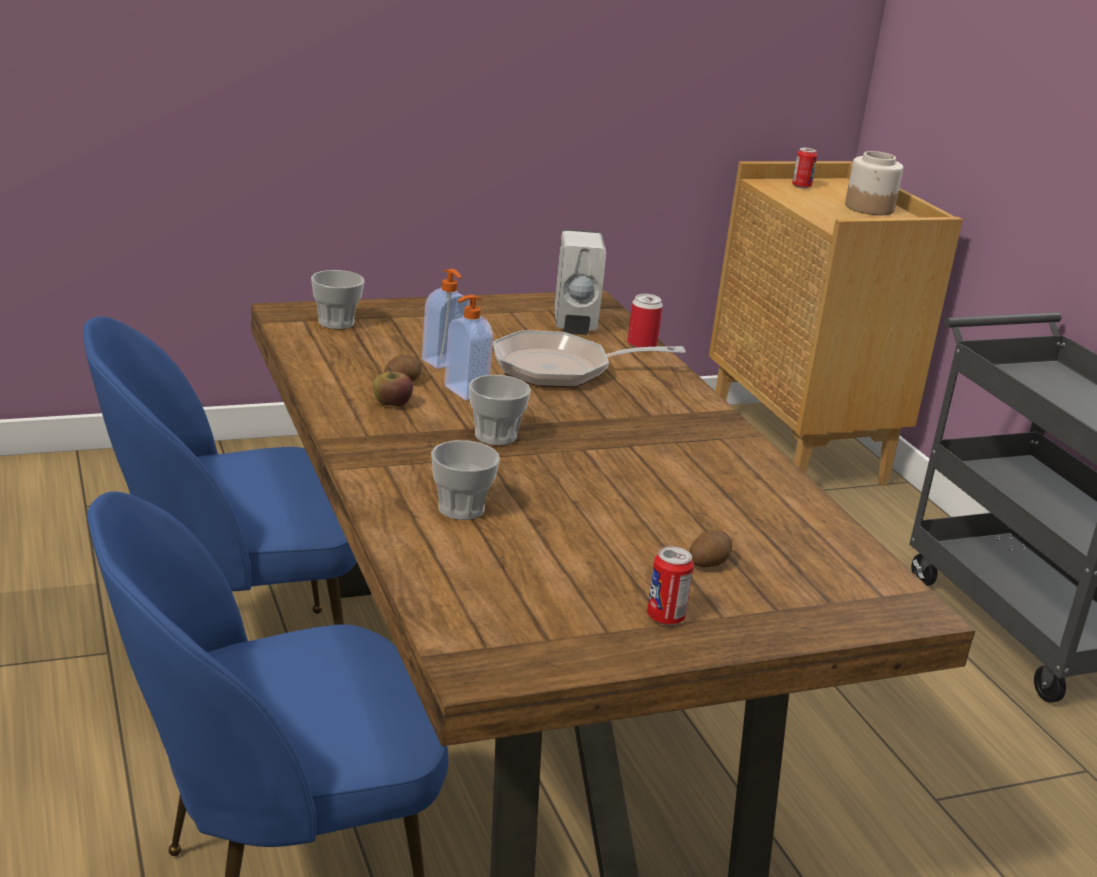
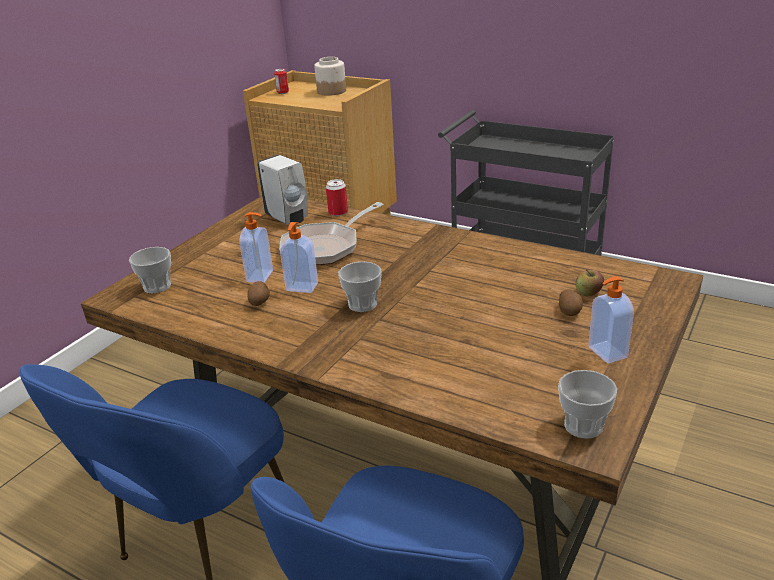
camera: 35 degrees left, 5 degrees up
(391, 404) = (277, 318): apple -> apple (588, 293)
(461, 509) = (422, 358): cup -> cup (583, 425)
(665, 617) = (606, 353): can -> soap dispenser

